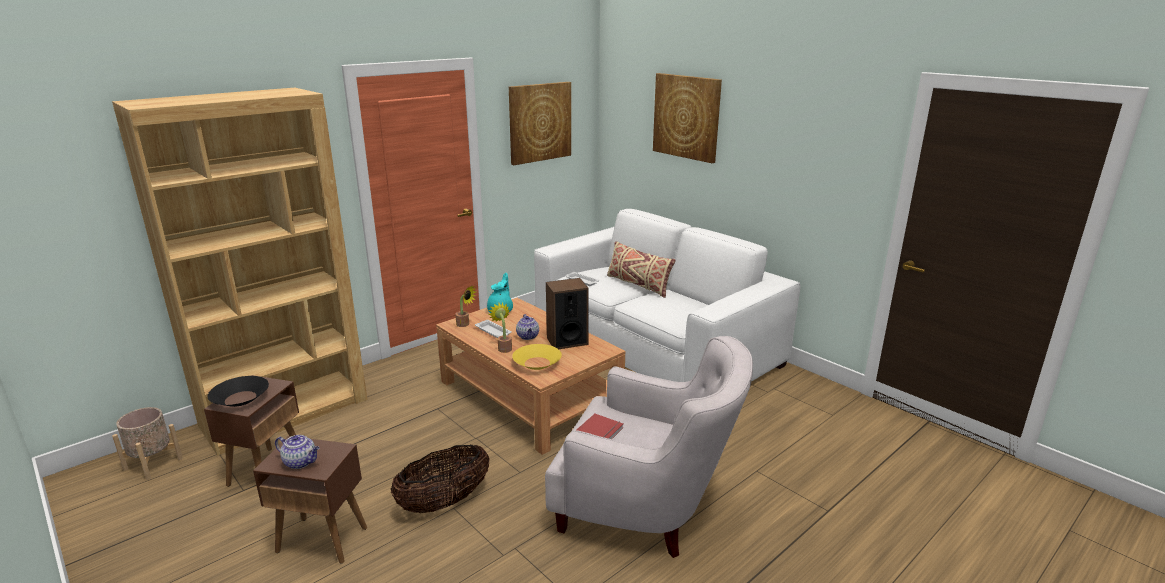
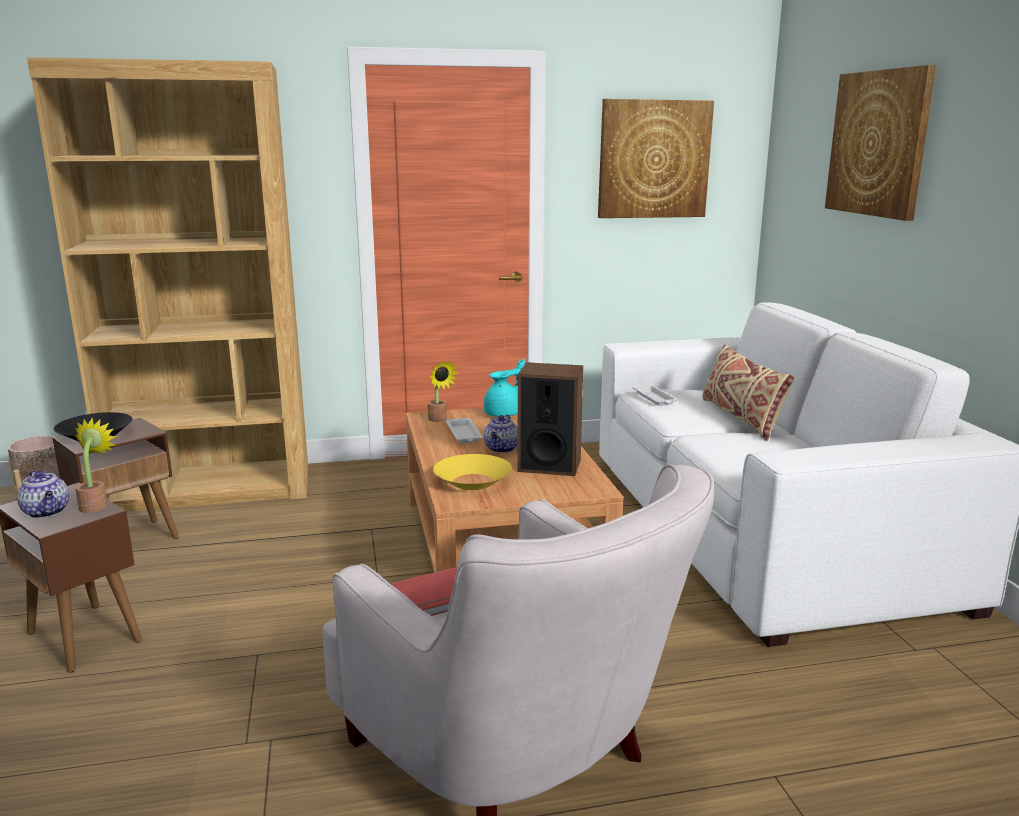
camera: 30 degrees right, 5 degrees down
(444, 502) = (255, 643): basket -> none
(504, 348) = (452, 454): potted plant -> potted plant (96, 505)

